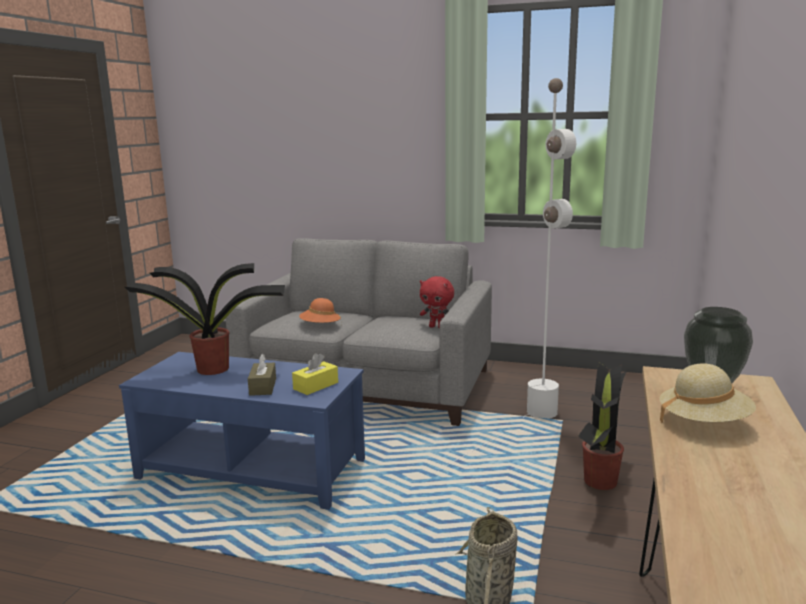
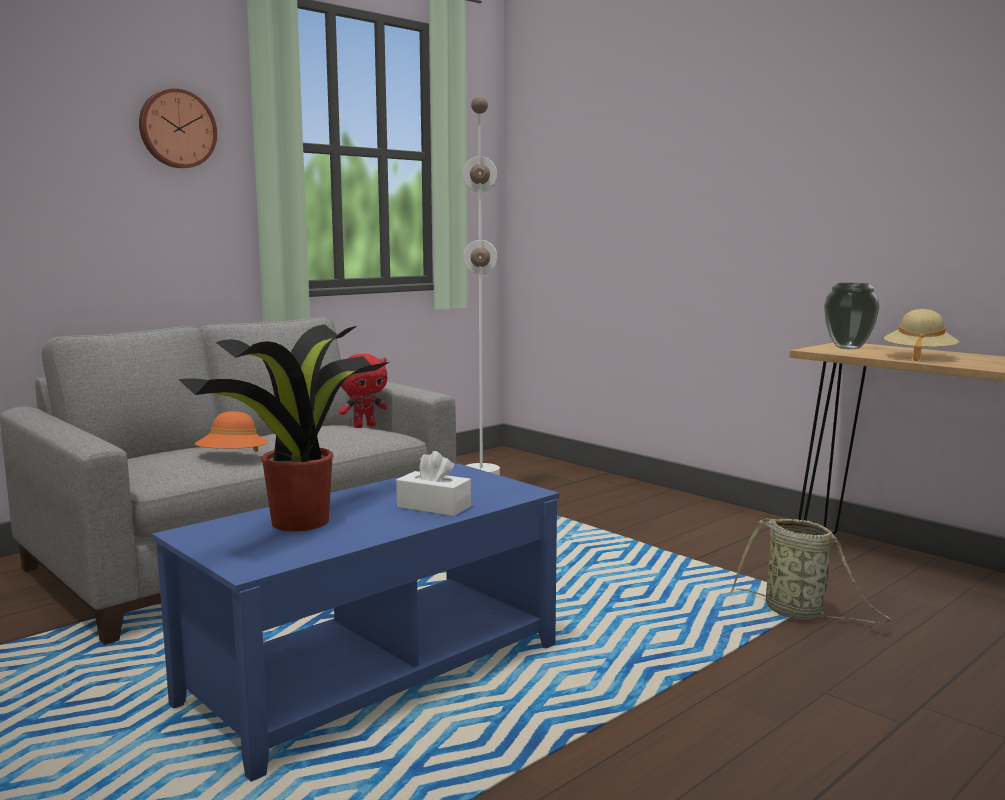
camera: 60 degrees left, 5 degrees down
(263, 387) = (434, 506): brown tissue box -> white tissue box
(316, 386) = (478, 486): yellow tissue box -> none
(405, 112) = (177, 129): none -> wall clock
(599, 482) = (643, 523): potted plant -> none

